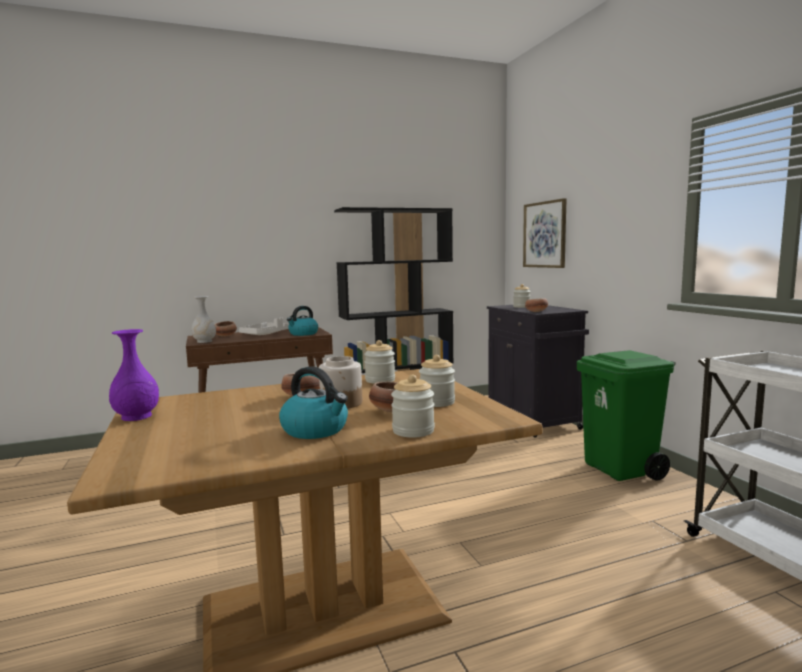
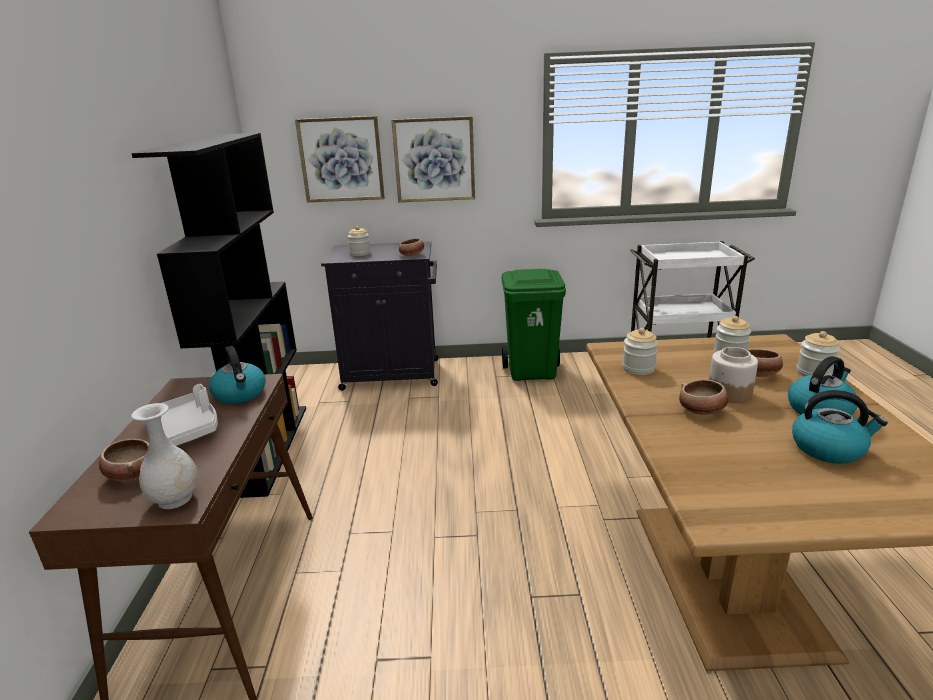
camera: 70 degrees left, 15 degrees up
(136, 417) = (786, 519): purple vase -> none
(235, 430) = (829, 448): none -> kettle
(598, 235) = (434, 160): none -> picture

